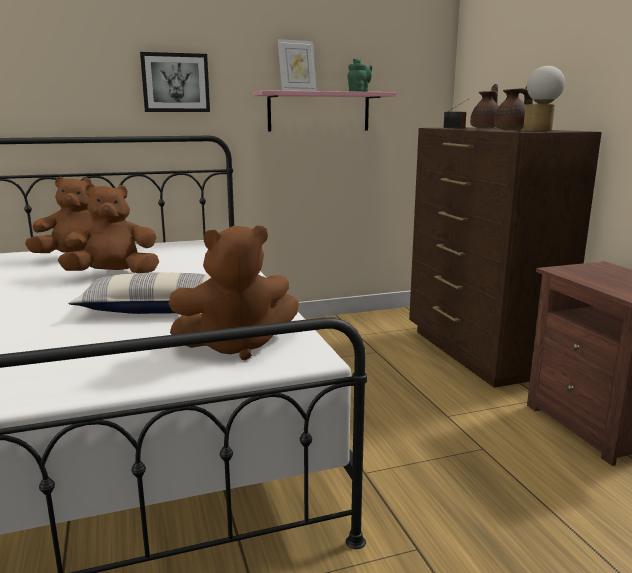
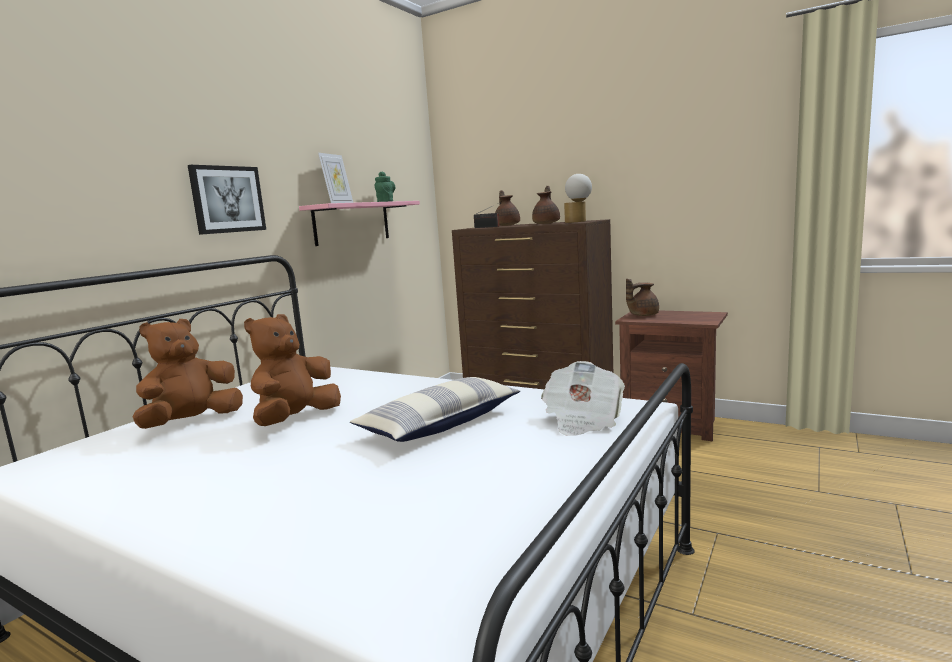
camera: 40 degrees left, 5 degrees down
(236, 345) = (582, 420): brown plush toy -> newspaper
(589, 269) = (642, 315): none -> brown teapot

